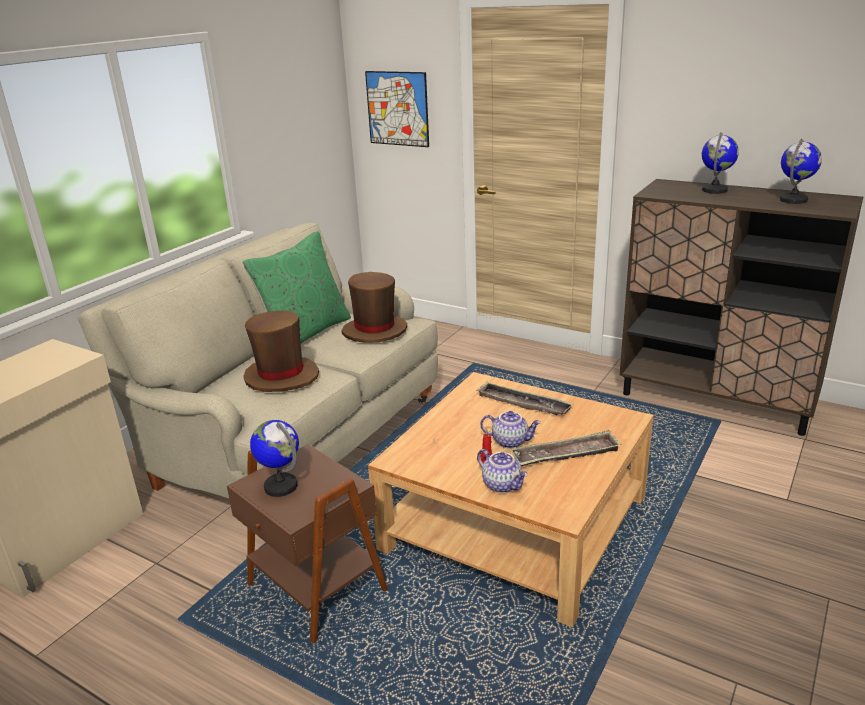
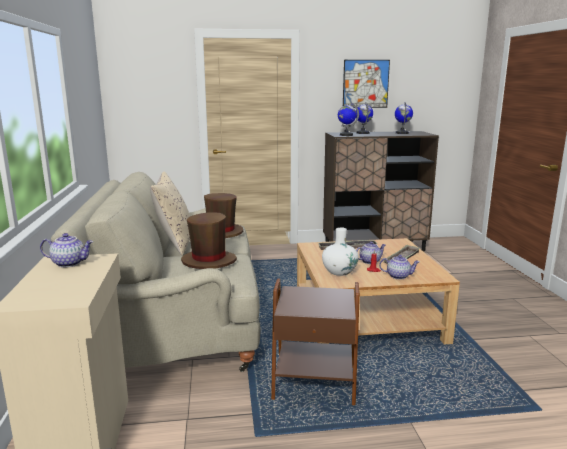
camera: 40 degrees left, 10 degrees down
(48, 356) = (69, 263): none -> teapot
(281, 486) = (307, 304): globe -> globe (346, 135)
(305, 333) = (174, 243): green pillow -> beige pillow
(397, 108) = (146, 103): picture -> picture (365, 84)
(438, 444) = (339, 272): none -> white vase

